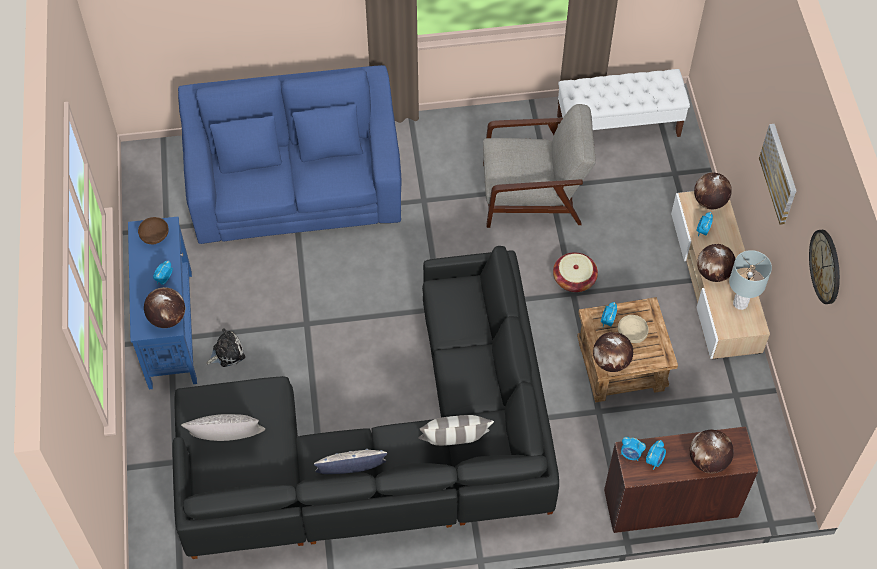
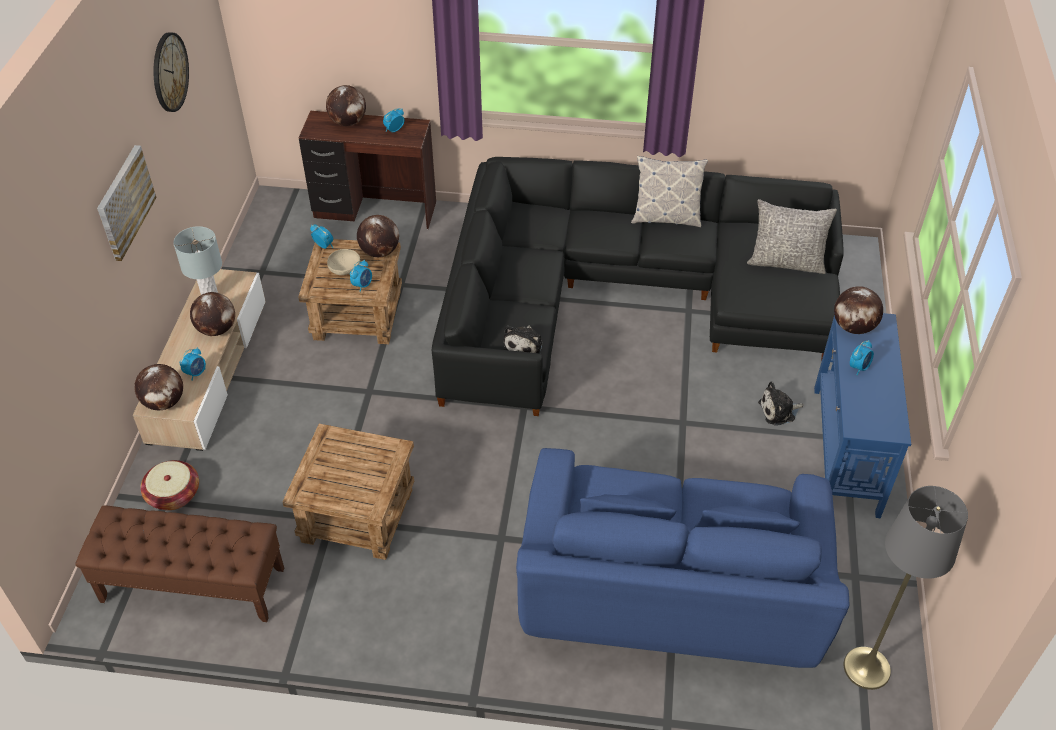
camera: 165 degrees left, 10 degrees down
(155, 236) = (873, 418): brown bowl -> none
(161, 171) = (866, 668): none -> grey floor lamp
(446, 295) = (524, 345): none -> plush toy
(454, 444) = (561, 221): pillow -> none
(533, 194) = (357, 514): grey armchair -> brown side table
(574, 279) = (360, 405): basket -> basket (174, 495)
(618, 125) = (192, 585): white bench -> brown bench
(630, 454) = (412, 137): alarm clock -> alarm clock (324, 245)

